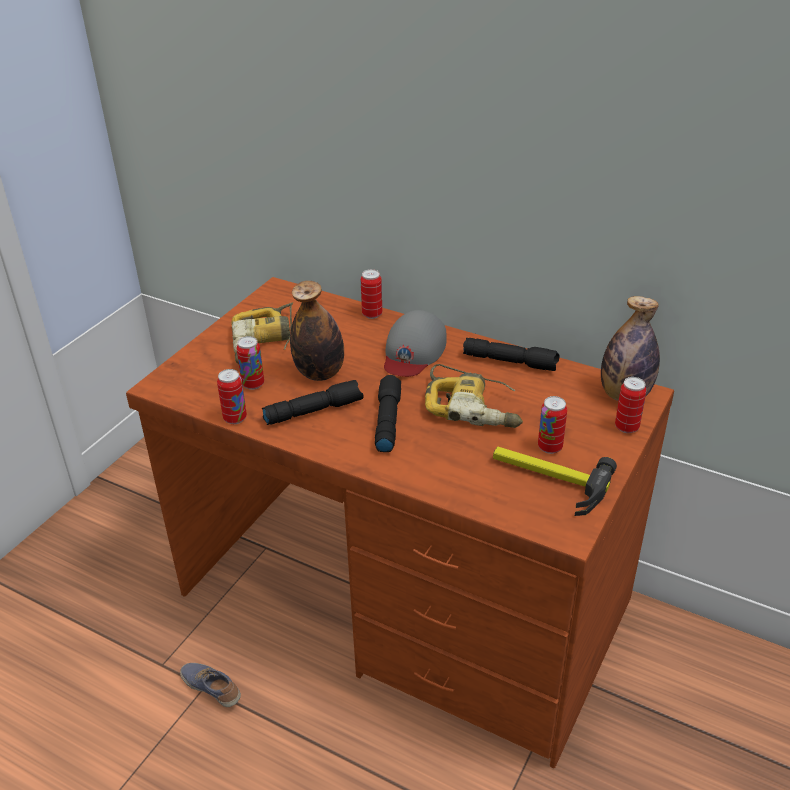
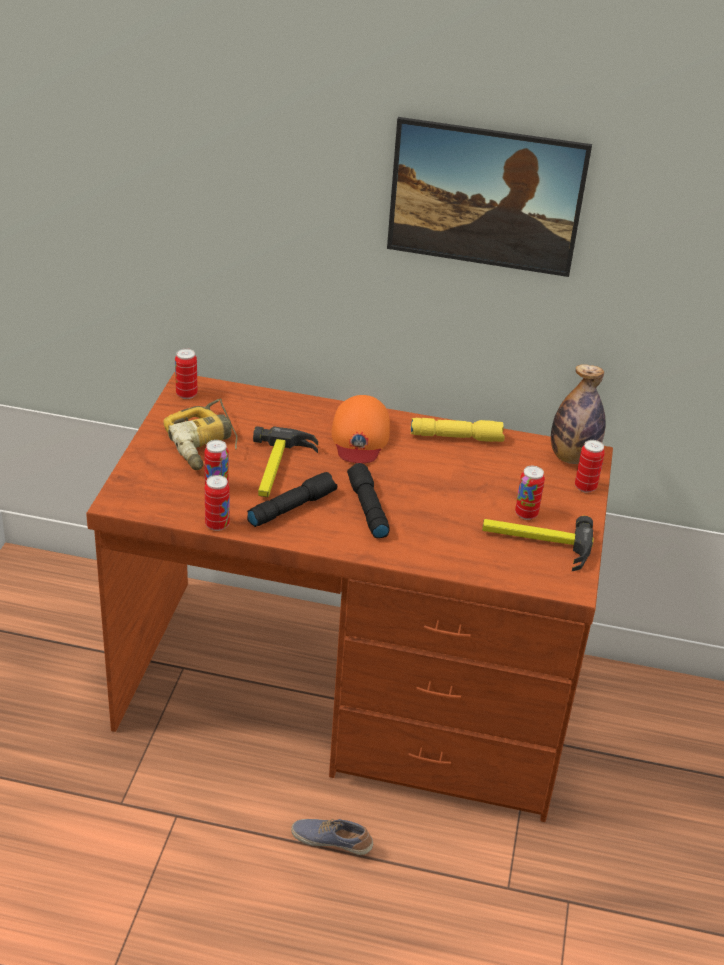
camera: 20 degrees left, 0 degrees up
(212, 688) = (185, 816): shoe -> shoe (332, 841)
(320, 373) = (278, 469): bottle -> hammer
(372, 314) = (300, 403): can -> can (186, 394)
(413, 351) = (360, 437): grey cap -> orange cap
(473, 407) = (442, 485): power drill -> none
(511, 361) = (457, 437): black flashlight -> yellow flashlight
(537, 144) = (481, 229): none -> picture

